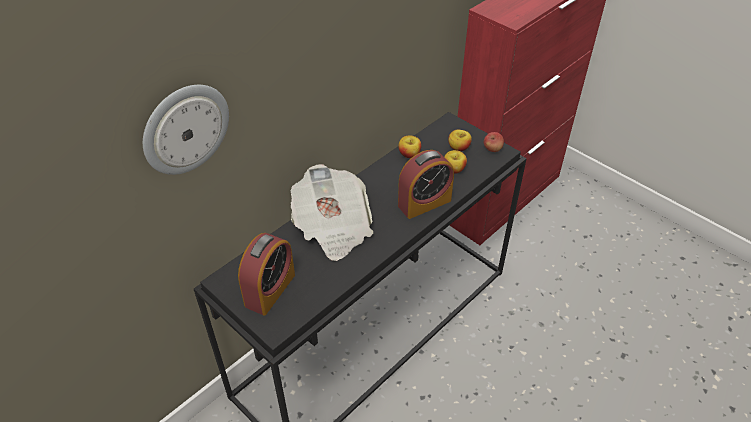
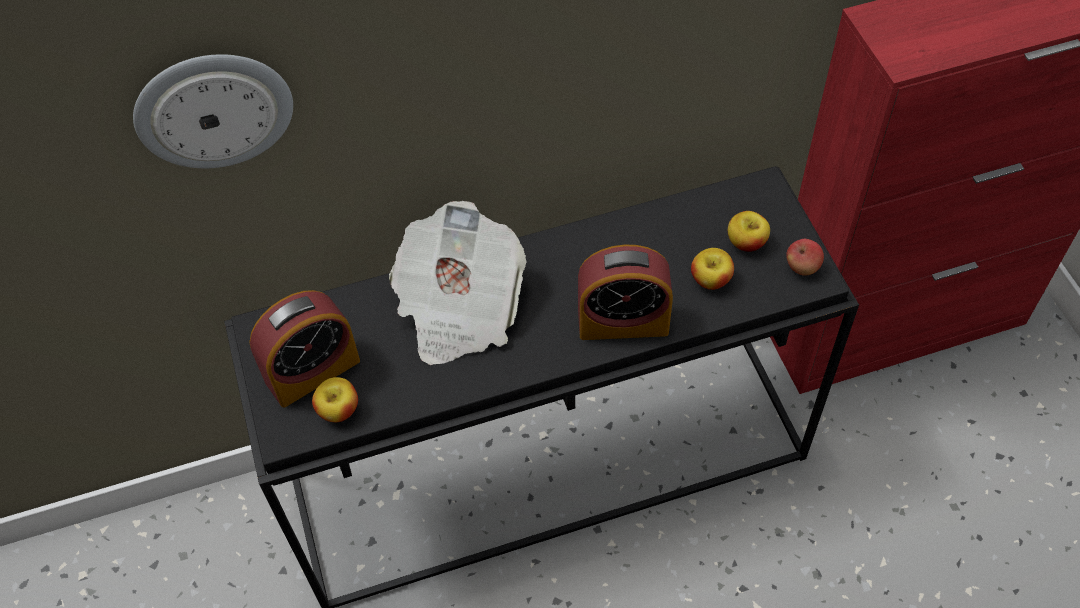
camera: 30 degrees right, 10 degrees up
(409, 154) = (656, 223): apple -> apple (339, 410)

